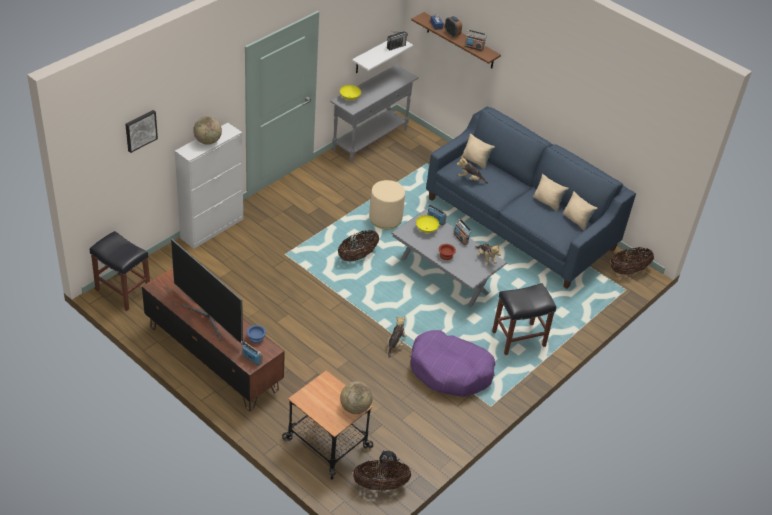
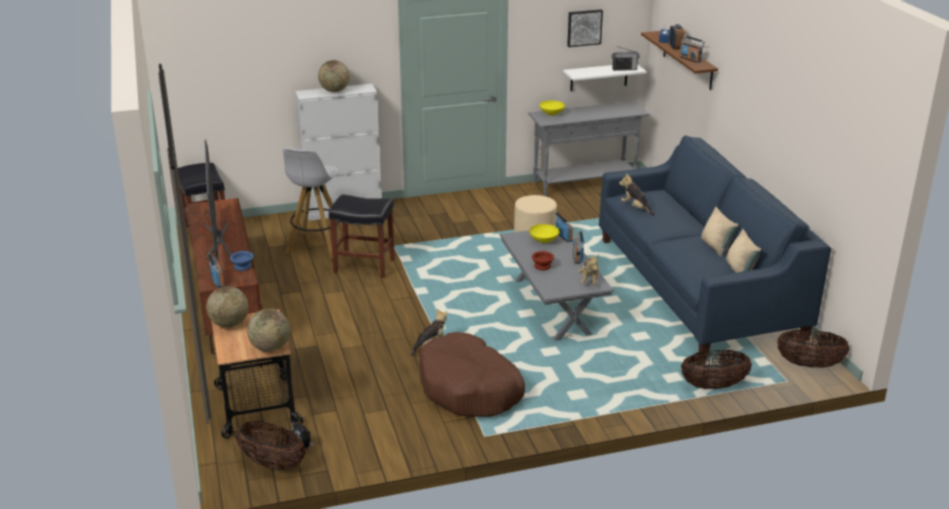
camera: 35 degrees right, 15 degrees down
(140, 130) = (248, 47): picture -> picture (584, 27)
(226, 274) = (317, 246): none -> white stool
(306, 398) = (229, 324): none -> globe
(357, 256) = (470, 266): basket -> basket (713, 386)
(450, 371) = (470, 389): purple dog bed -> brown dog bed
(476, 161) = (660, 197): beige pillow -> none
(518, 339) = (587, 386): black stool -> black stool (363, 266)

